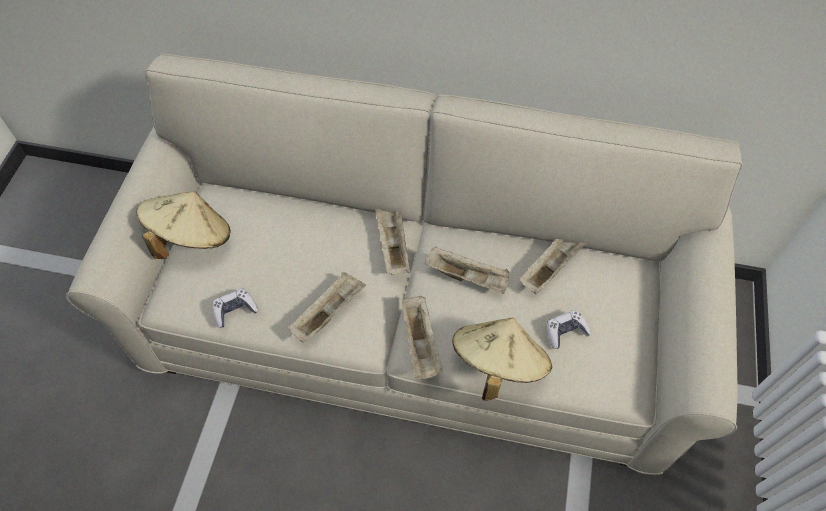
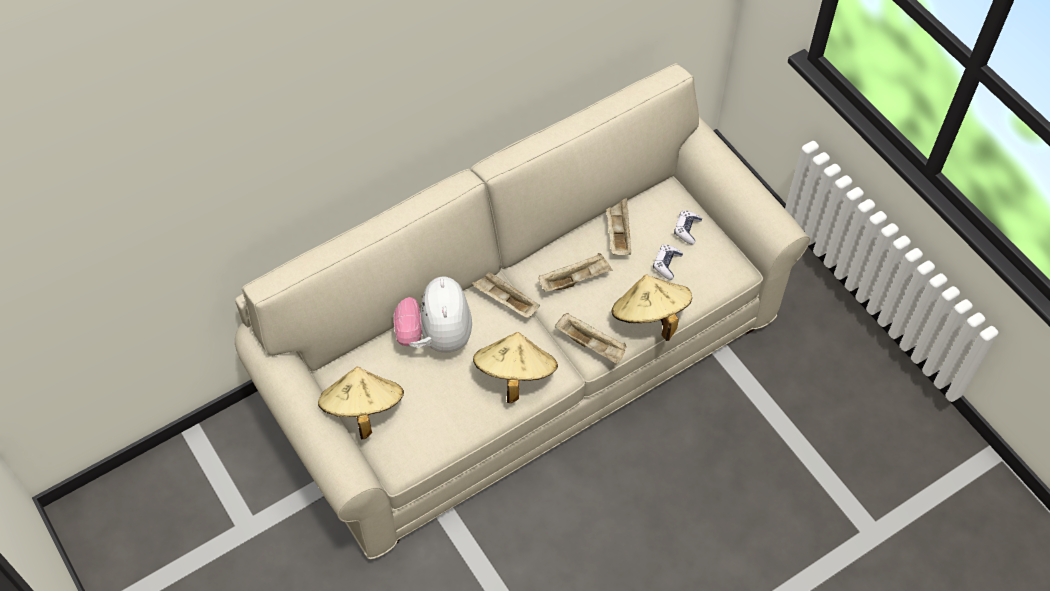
camera: 45 degrees left, 0 degrees up
(235, 310) = (453, 427): game controller -> game controller (687, 229)
(308, 228) = (436, 336): none -> plush toy
(329, 312) = (514, 375): beige tray -> beige hat

